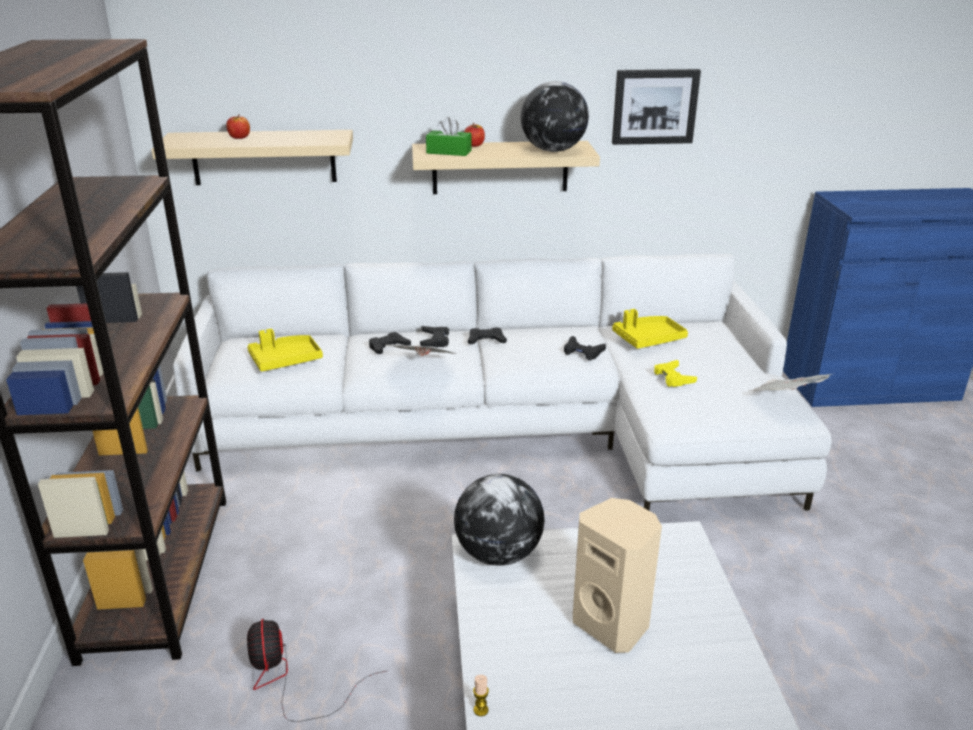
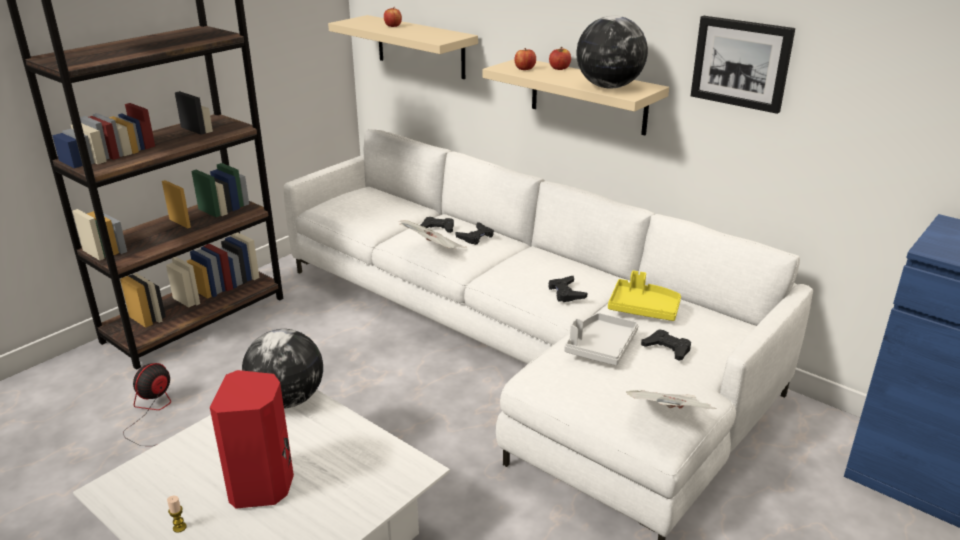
camera: 45 degrees right, 0 degrees up
(285, 360) = (363, 211): yellow tray -> none
(449, 152) = (525, 69): green tissue box -> apple
(480, 710) = (118, 474): candle -> candle (179, 527)
(486, 340) = (513, 253): black game controller -> black game controller (667, 349)
(612, 624) = (263, 487): beige speaker -> red speaker
(673, 377) = (600, 347): yellow game controller -> grey tray

